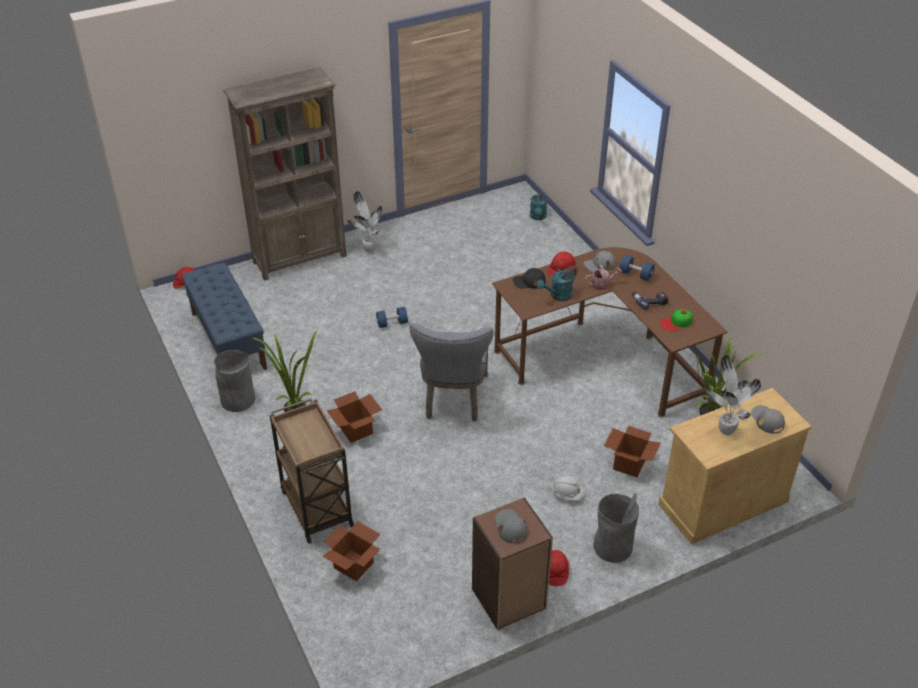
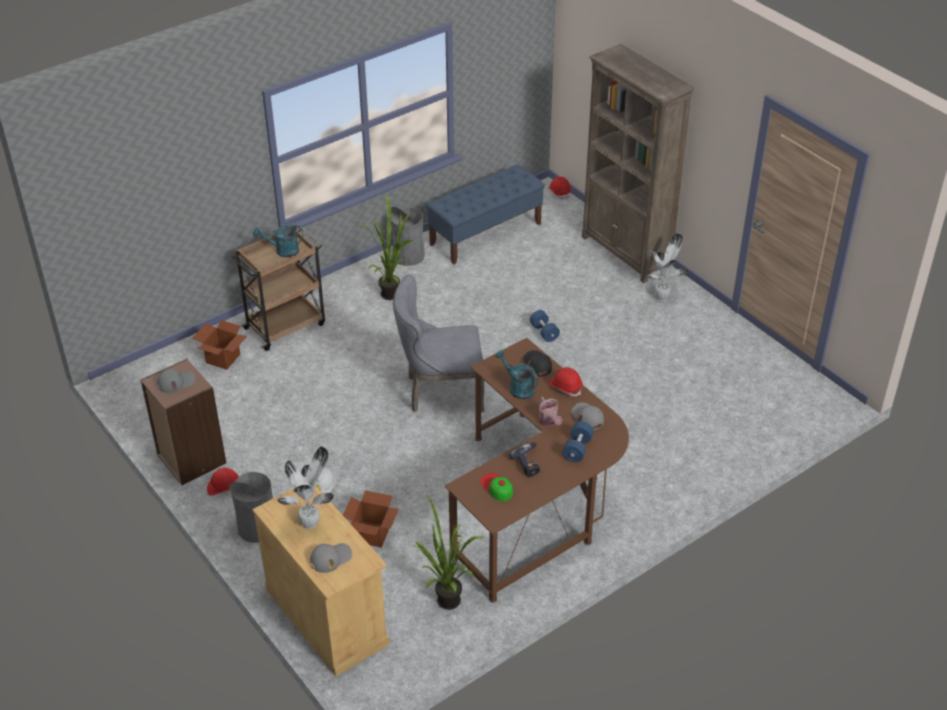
camera: 80 degrees right, 0 degrees up
(355, 430) = (384, 333): cardboard box -> none
(538, 217) = (788, 423): turquoise watering can -> turquoise watering can (282, 251)

